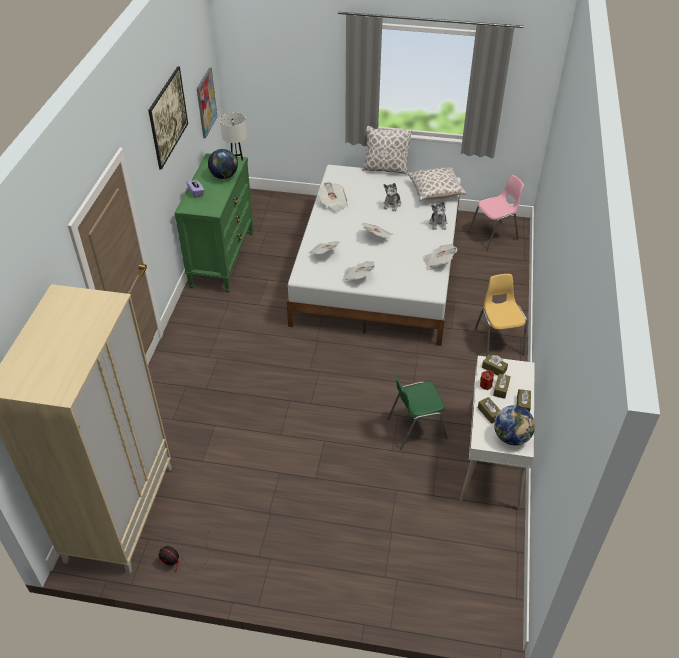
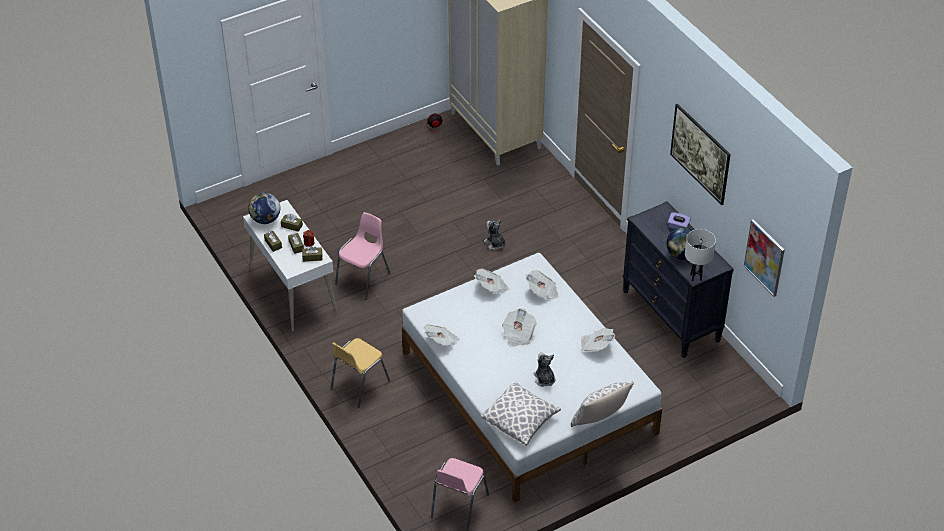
camera: 140 degrees right, 0 degrees up
(222, 259) = (671, 316): green dresser -> black dresser
(415, 428) = (364, 279): green chair -> pink chair
(438, 223) = (481, 383): plush toy -> plush toy (495, 243)
(498, 341) = (359, 385): yellow chair -> yellow chair turned 90 degrees clockwise

